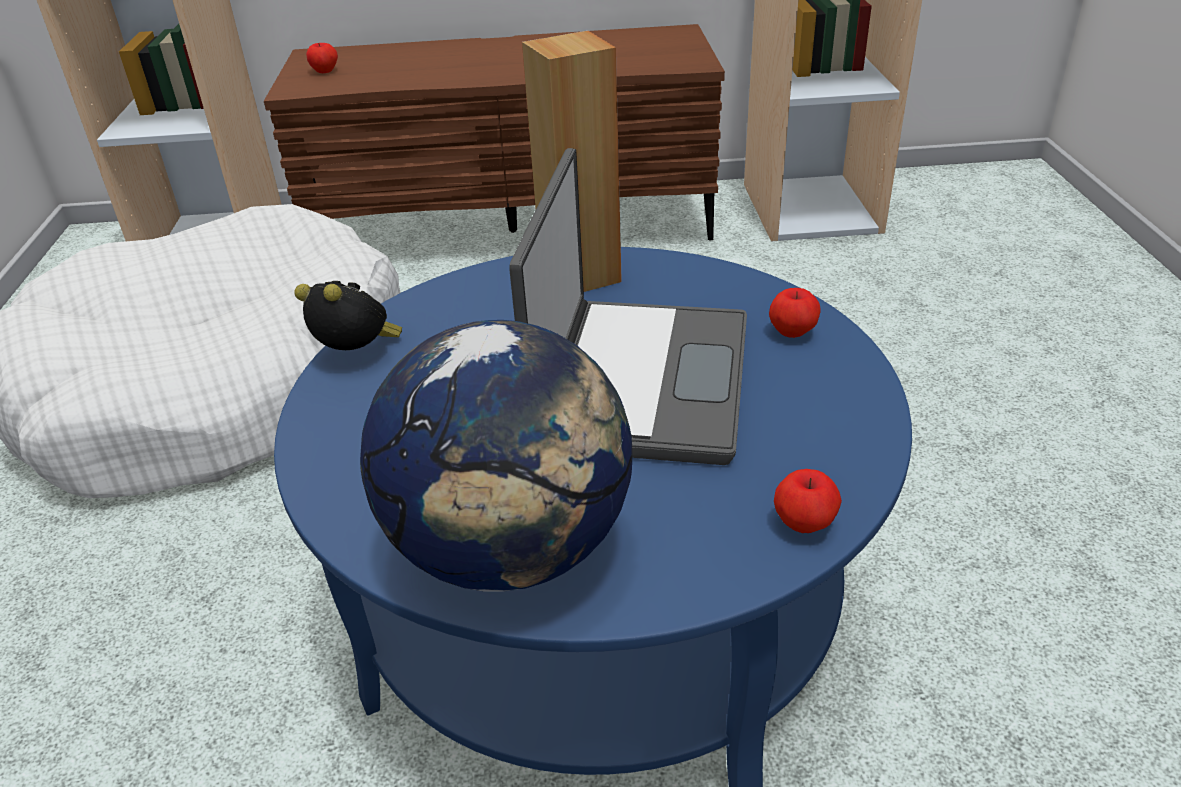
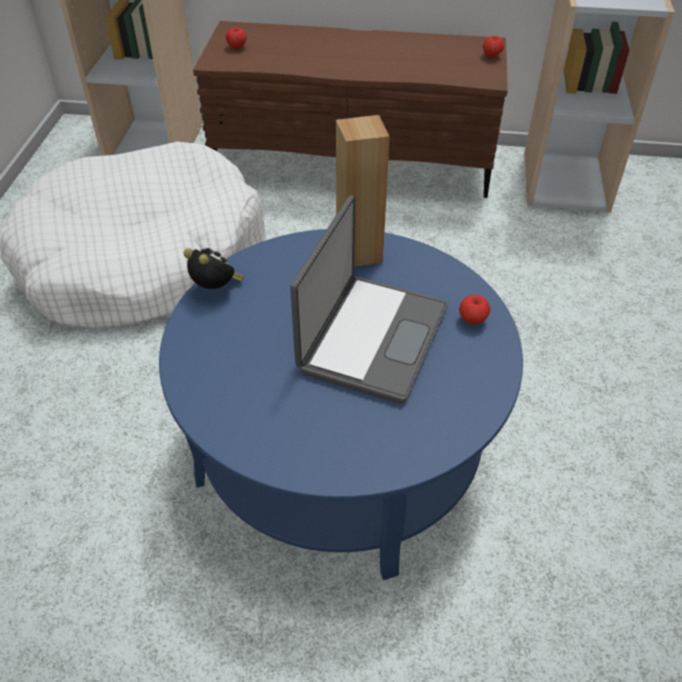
camera: 10 degrees right, 10 degrees up
(511, 549) = (271, 432): globe -> none
(804, 524) = (430, 449): apple -> apple (491, 56)

